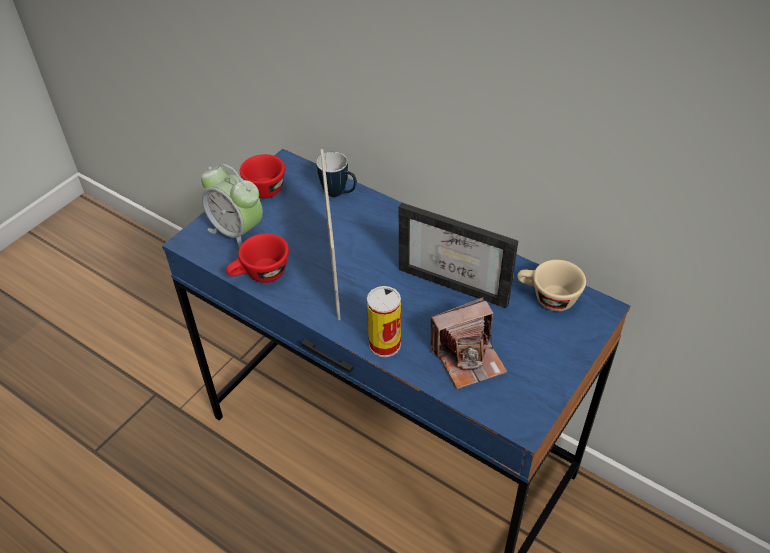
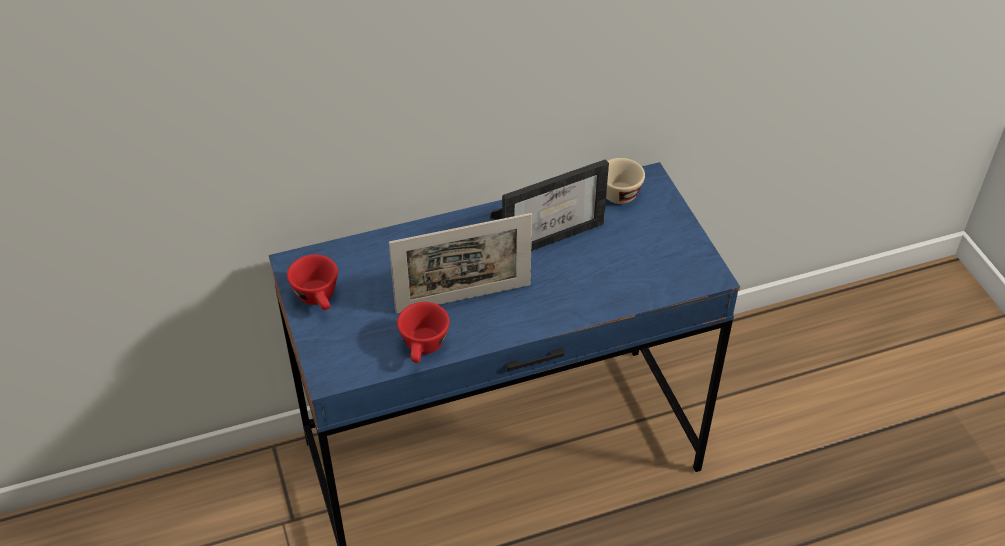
camera: 55 degrees left, 0 degrees up
(237, 232) = (352, 339): alarm clock -> none
(333, 268) = (463, 298): picture frame -> picture frame turned 135 degrees clockwise
(339, 193) = (375, 248): mug -> none
(384, 344) = (575, 310): can -> none
(468, 357) = (630, 271): camera -> none

